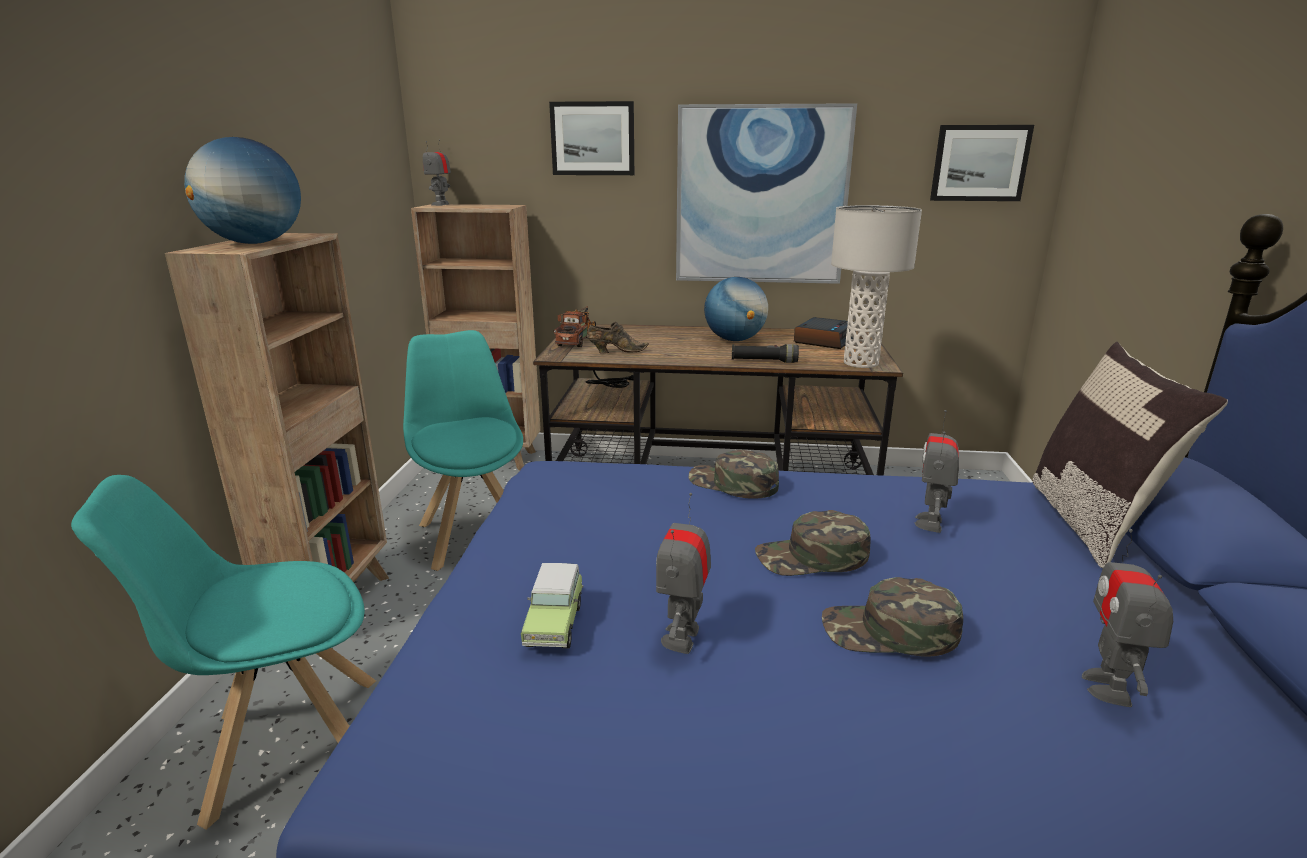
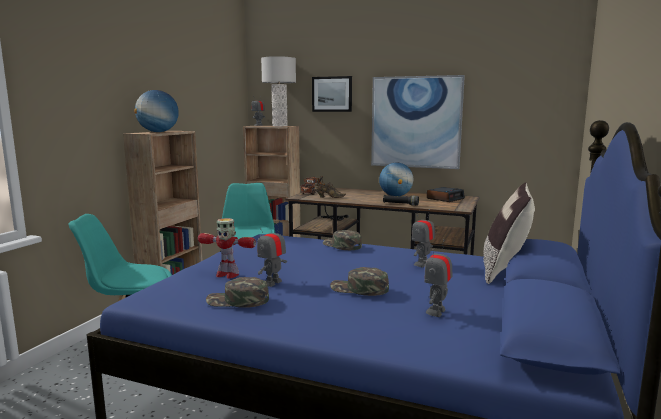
camera: 15 degrees right, 10 degrees down
(555, 622) = (227, 274): toy car -> toy robot
(812, 557) = (350, 267): green cap -> green cap (237, 301)
(861, 363) = (453, 207): white table lamp -> white table lamp (280, 126)
(979, 163) = (535, 105): picture -> none

